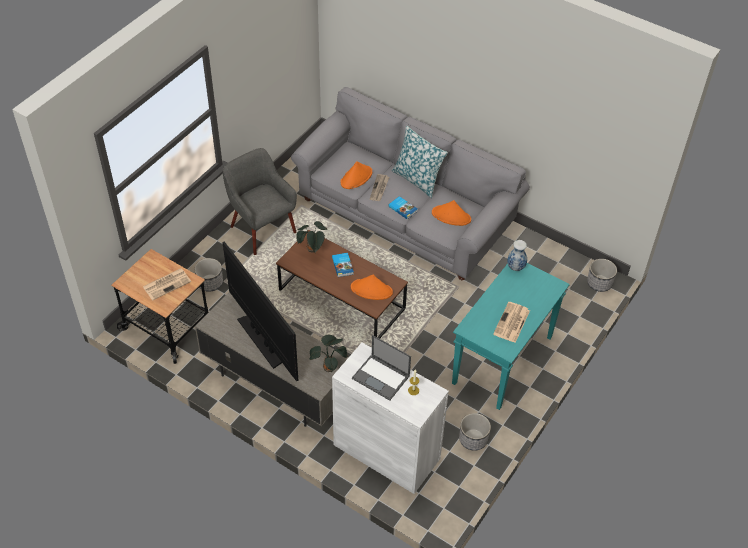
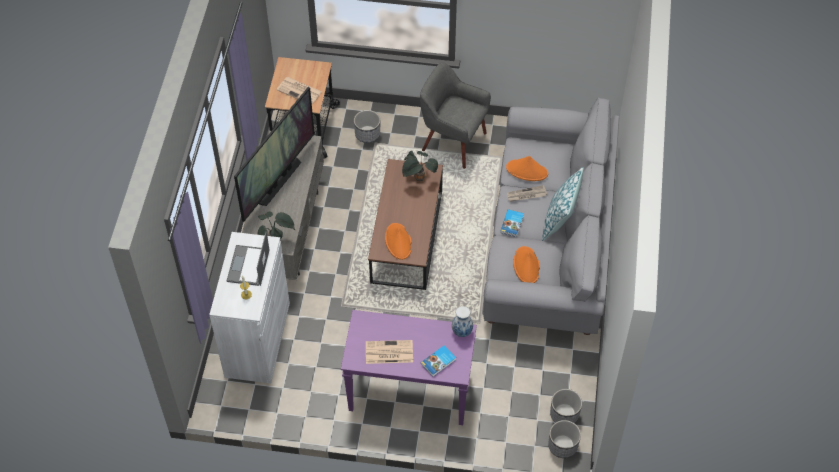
camera: 65 degrees right, 5 degrees up
(262, 229) = (453, 142): grey armchair -> grey armchair turned 90 degrees counterclockwise
(343, 265) = (414, 208): book -> book (439, 362)
(473, 439) = (304, 401): planter -> planter (564, 414)
(502, 361) = (408, 393): turquoise console table -> purple console table

